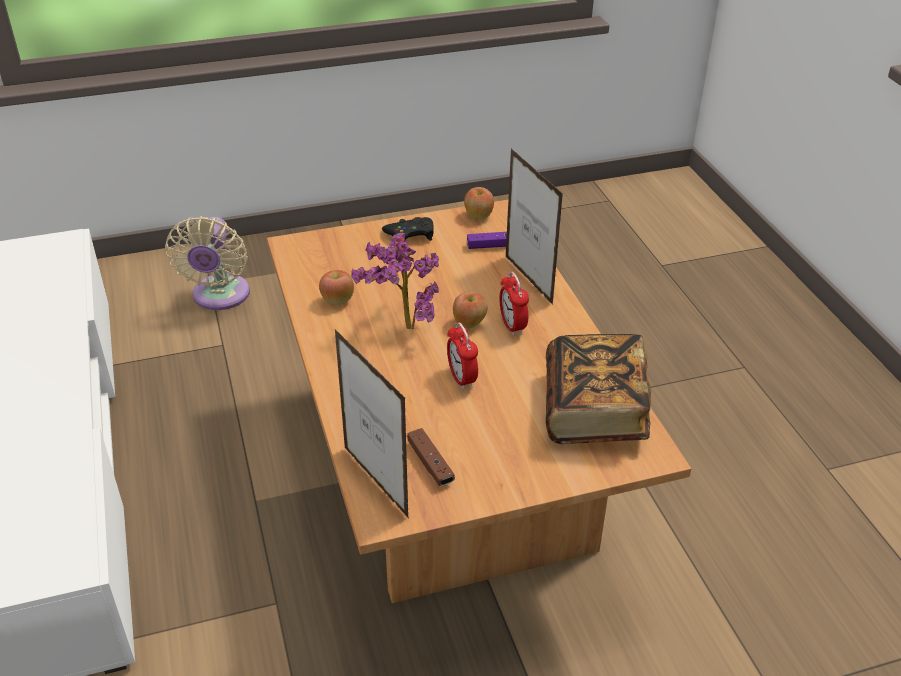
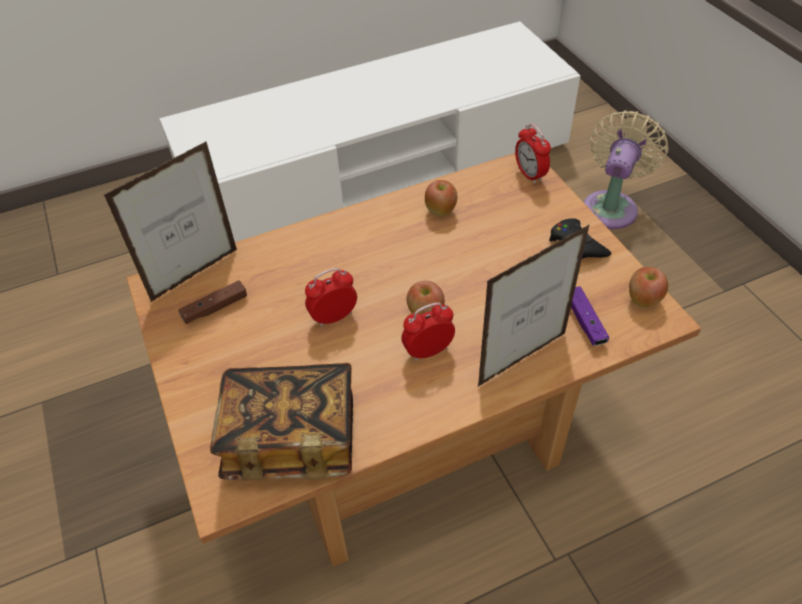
camera: 85 degrees right, 10 degrees up
(219, 297) = (611, 206): beige fan -> beige fan turned 120 degrees clockwise
(308, 244) = (530, 175): none -> alarm clock
(402, 326) = (409, 261): potted plant -> none

